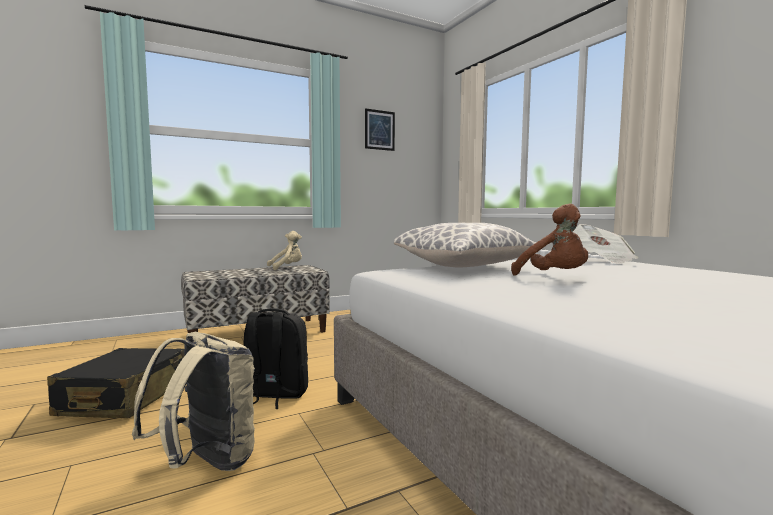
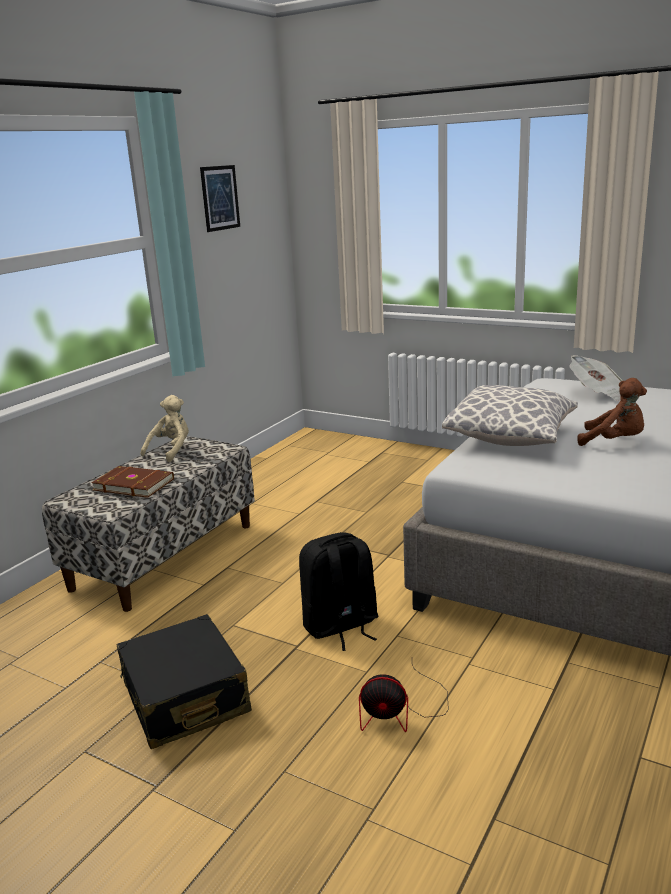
camera: 30 degrees left, 15 degrees up
(206, 463) = (401, 711): beige backpack -> fan
(236, 273) = (134, 484): none -> brown book

